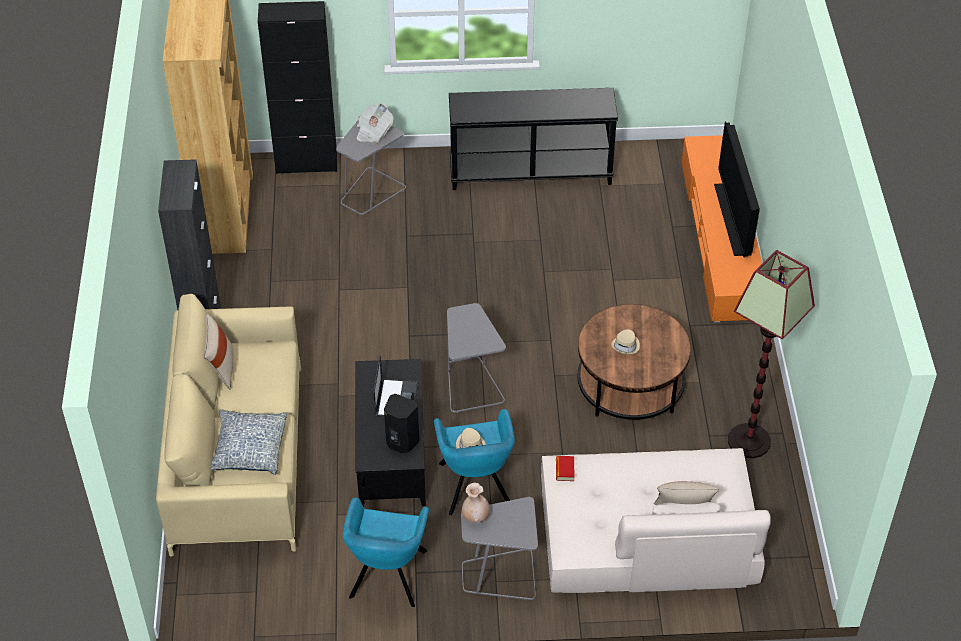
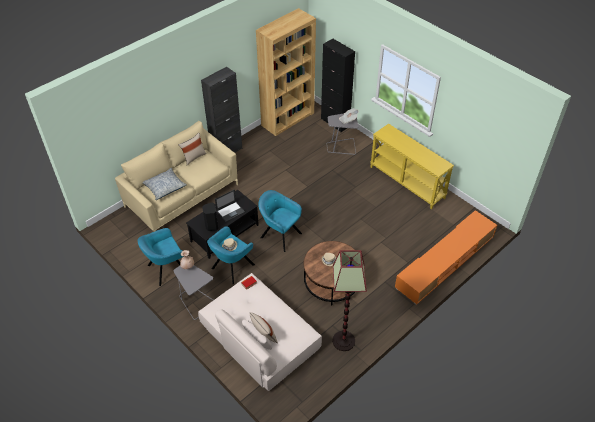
camera: 50 degrees right, 0 degrees up
(471, 385) = (279, 234): grey side table -> turquoise armchair
(531, 172) = (407, 182): black console table -> yellow console table
(733, 220) = (447, 254): television -> none

